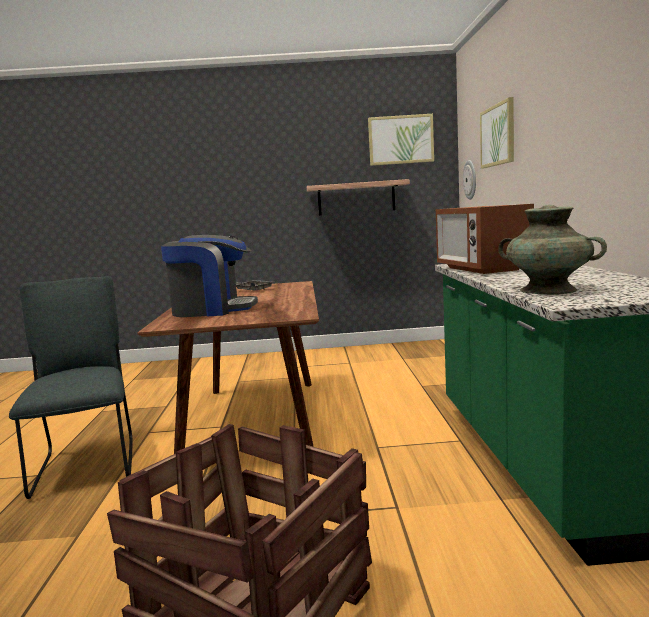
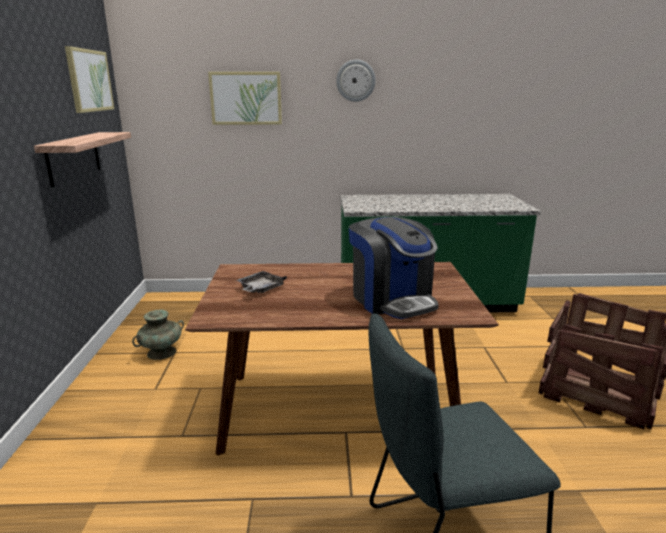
camera: 90 degrees left, 10 degrees up
(212, 310) = (392, 299): coffee machine -> coffee machine turned 150 degrees clockwise
(470, 179) = (171, 132): wall clock -> wall clock (355, 80)
(481, 269) = (391, 206): microwave -> none
(548, 290) = (489, 206): turquoise vase -> turquoise vase (162, 352)

